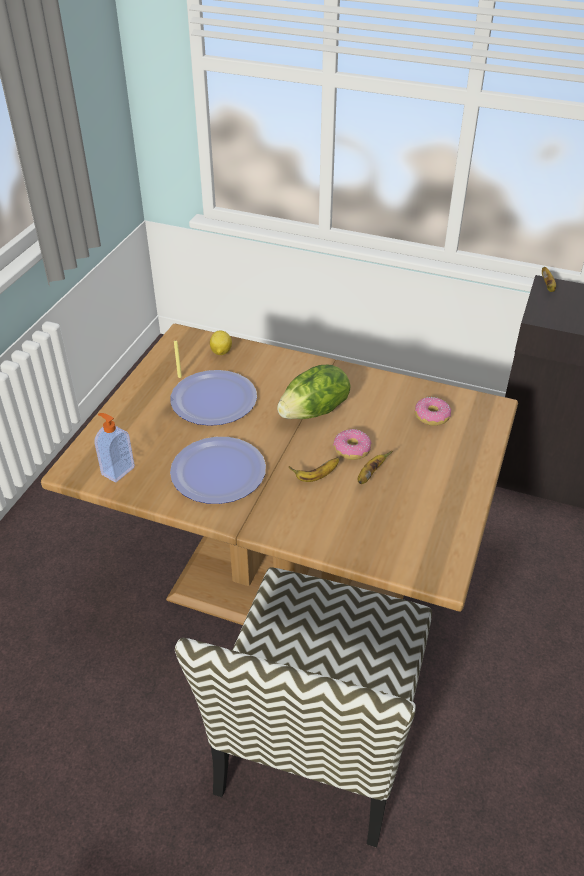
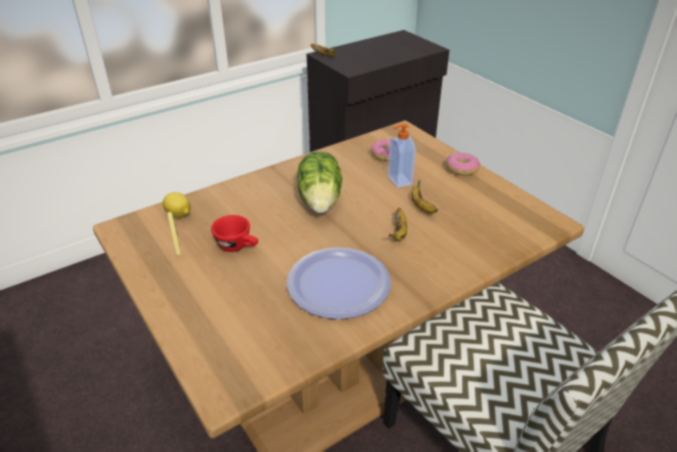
camera: 55 degrees left, 5 degrees down
(117, 470) = (265, 354): soap dispenser -> soap dispenser (399, 180)
(213, 399) = (238, 246): plate -> red cup
(352, 450) = (385, 203): donut -> donut (462, 169)

